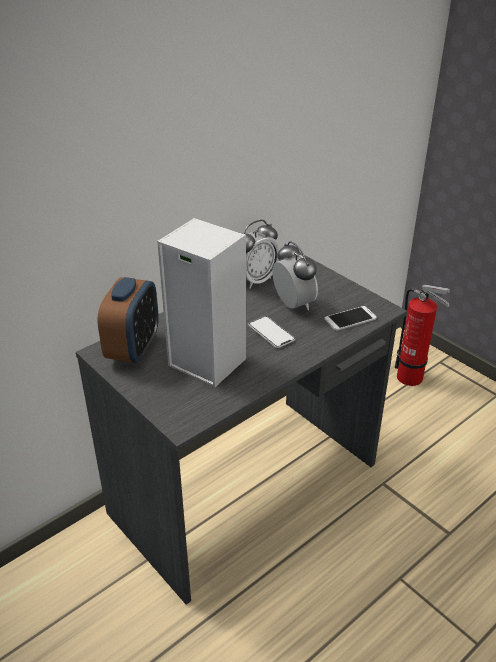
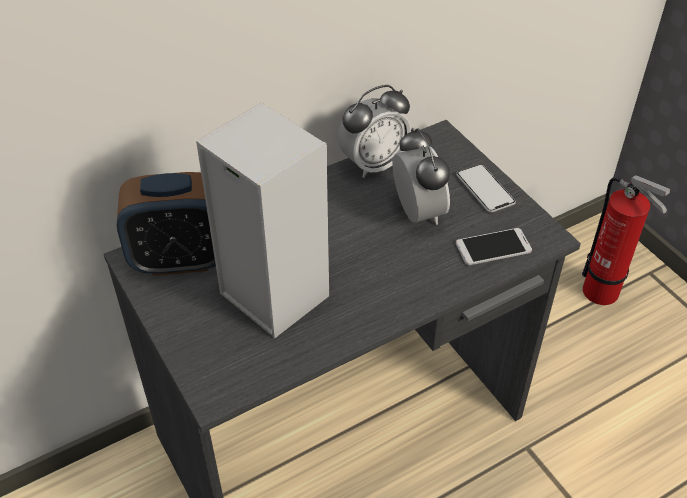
camera: 10 degrees right, 10 degrees up
(133, 349) = (180, 260): alarm clock -> alarm clock turned 60 degrees clockwise
(271, 333) = (374, 257): phone -> phone (485, 189)

